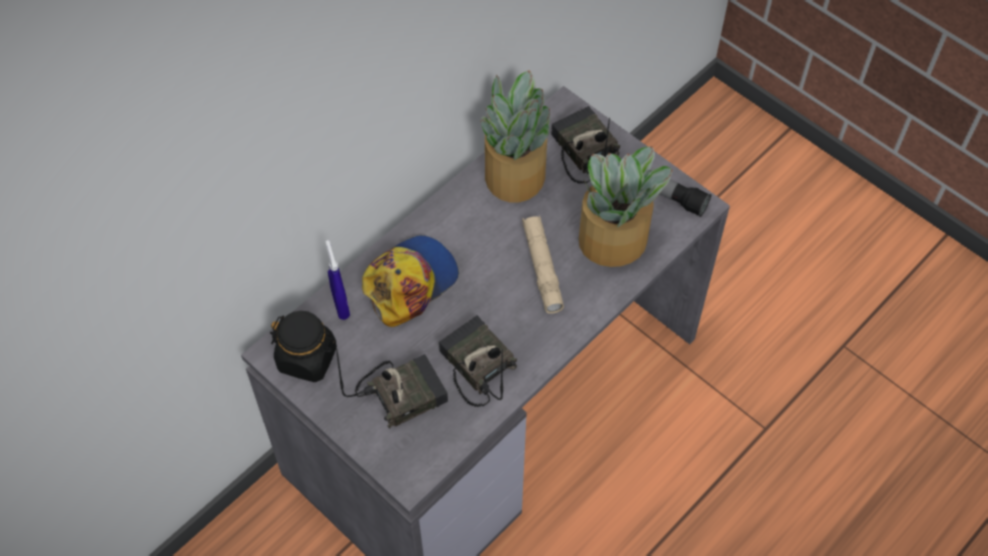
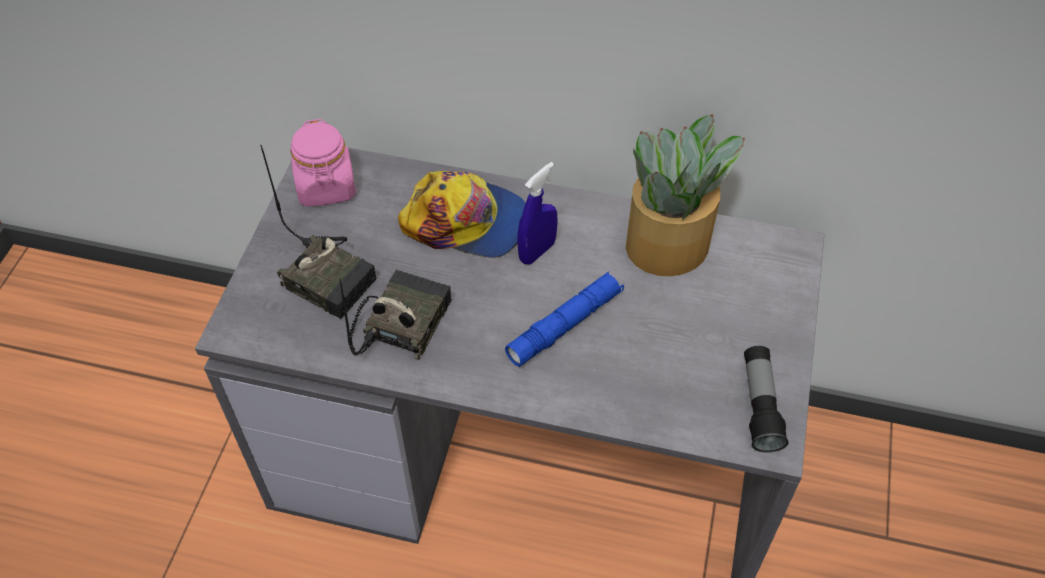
camera: 60 degrees right, 5 degrees down
(307, 358) = (326, 187): black jar -> pink jar
(341, 305) = (402, 182): blue spray bottle -> blue spray bottle (537, 252)
(542, 268) = (565, 325): beige flashlight -> blue flashlight
(581, 150) = (751, 289): radio -> none
(614, 240) = (653, 377): potted plant -> none

